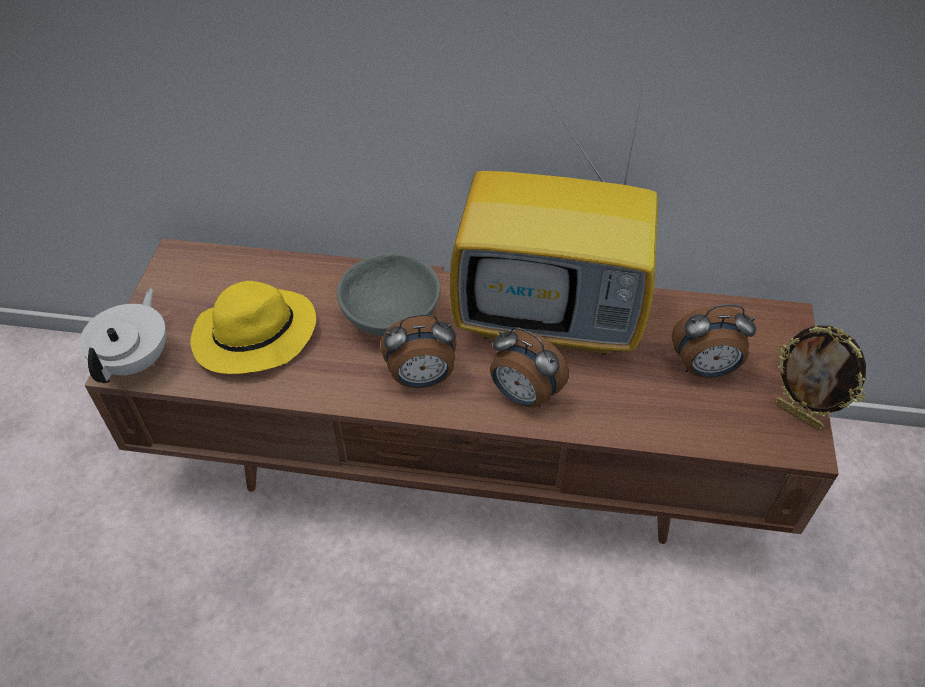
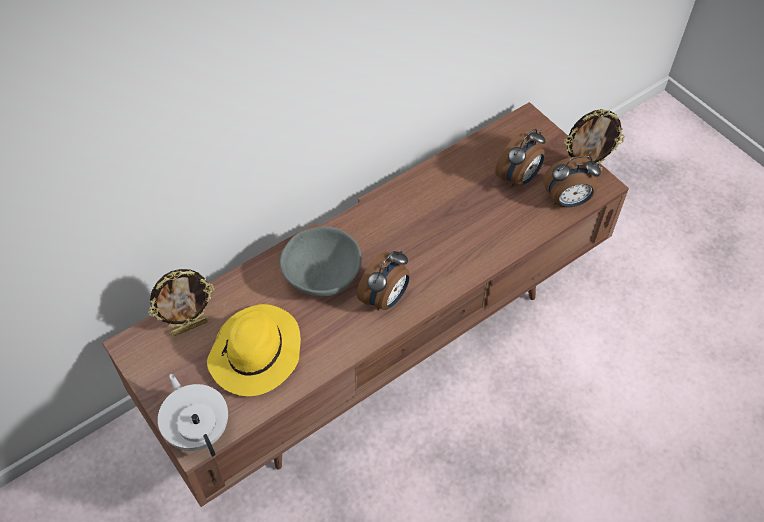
camera: 45 degrees left, 5 degrees up
(235, 275) = (190, 327): none -> picture frame
(523, 395) = (449, 264): alarm clock -> alarm clock (567, 201)
(552, 317) = (412, 207): television -> none

